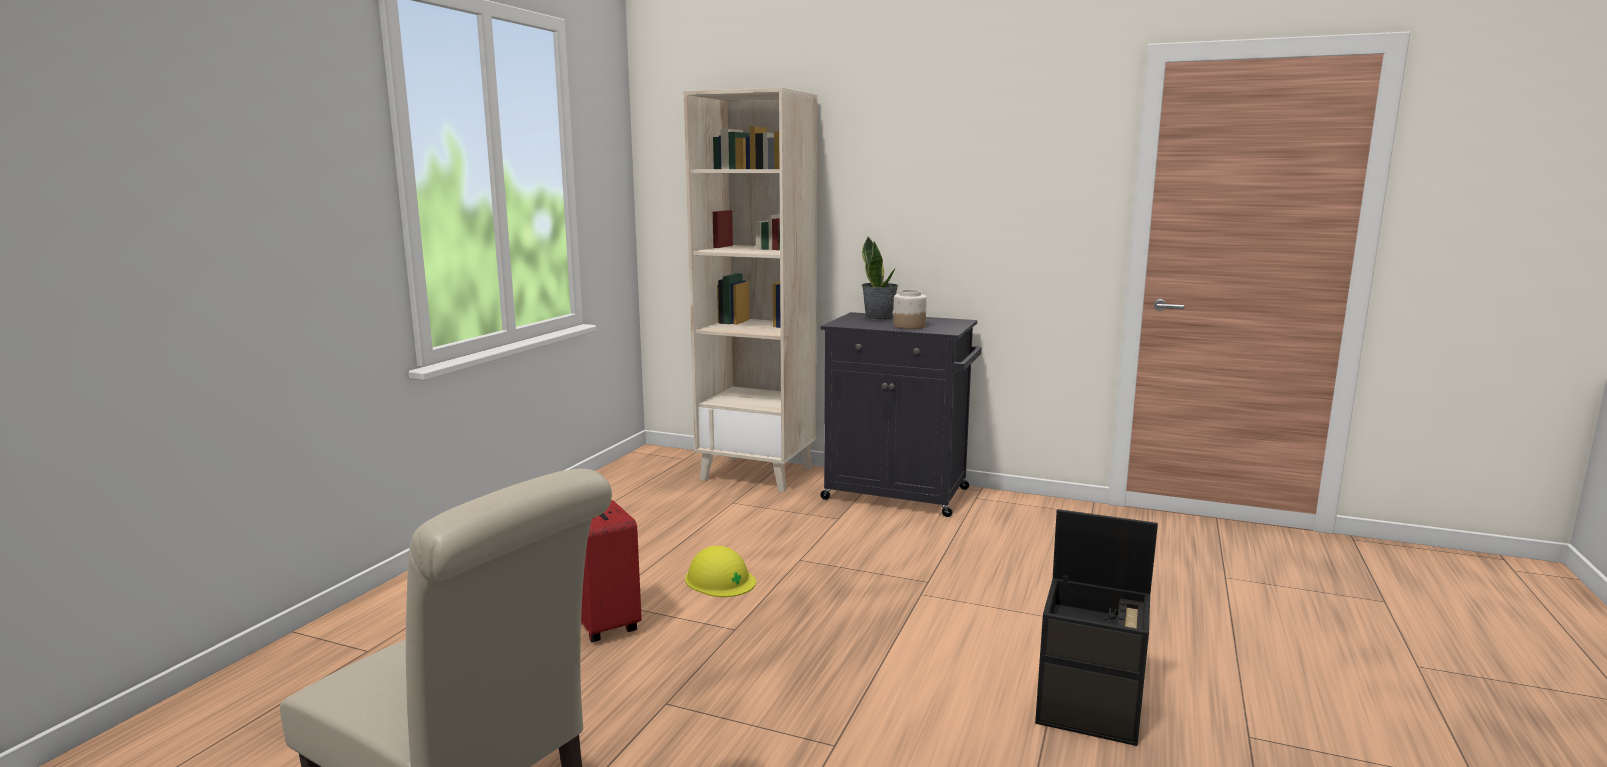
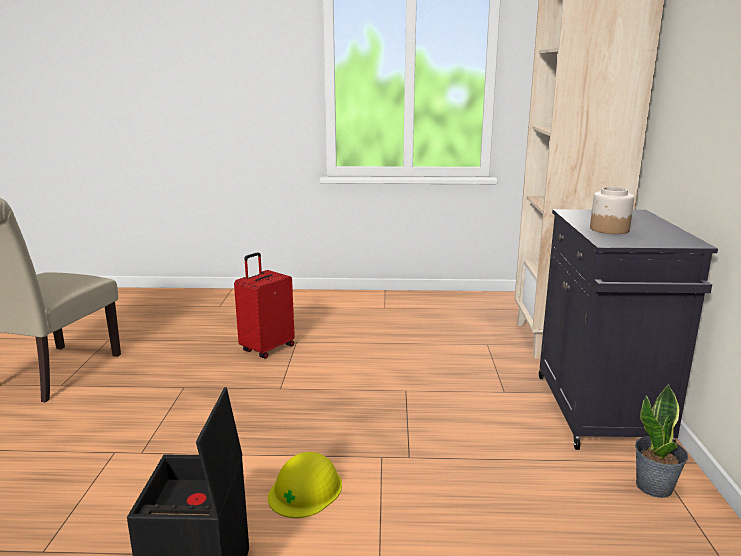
camera: 70 degrees right, 5 degrees up
(720, 579) = (349, 368): yellow hard hat -> yellow hard hat (305, 489)
(879, 317) = (635, 218): potted plant -> potted plant (654, 486)

